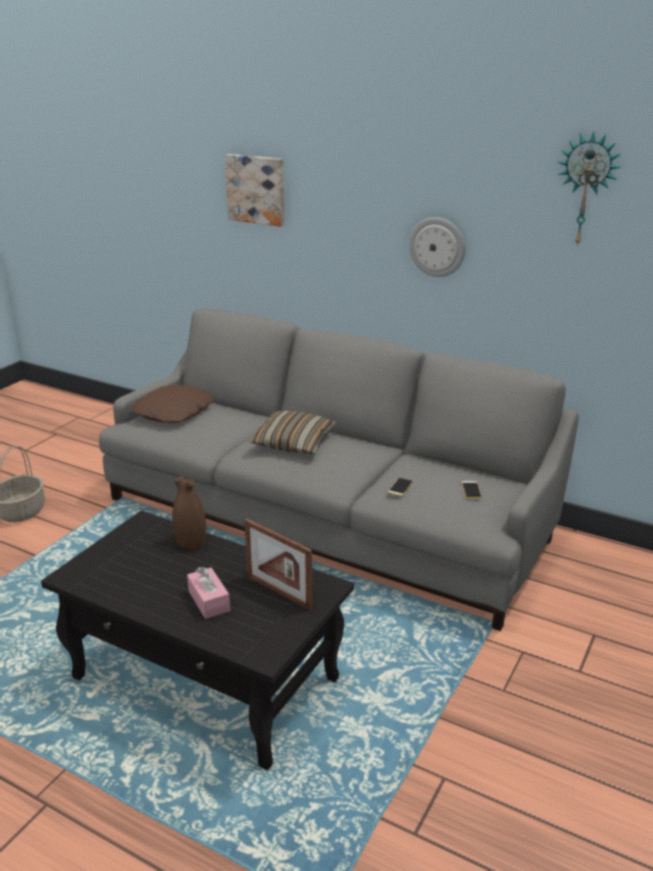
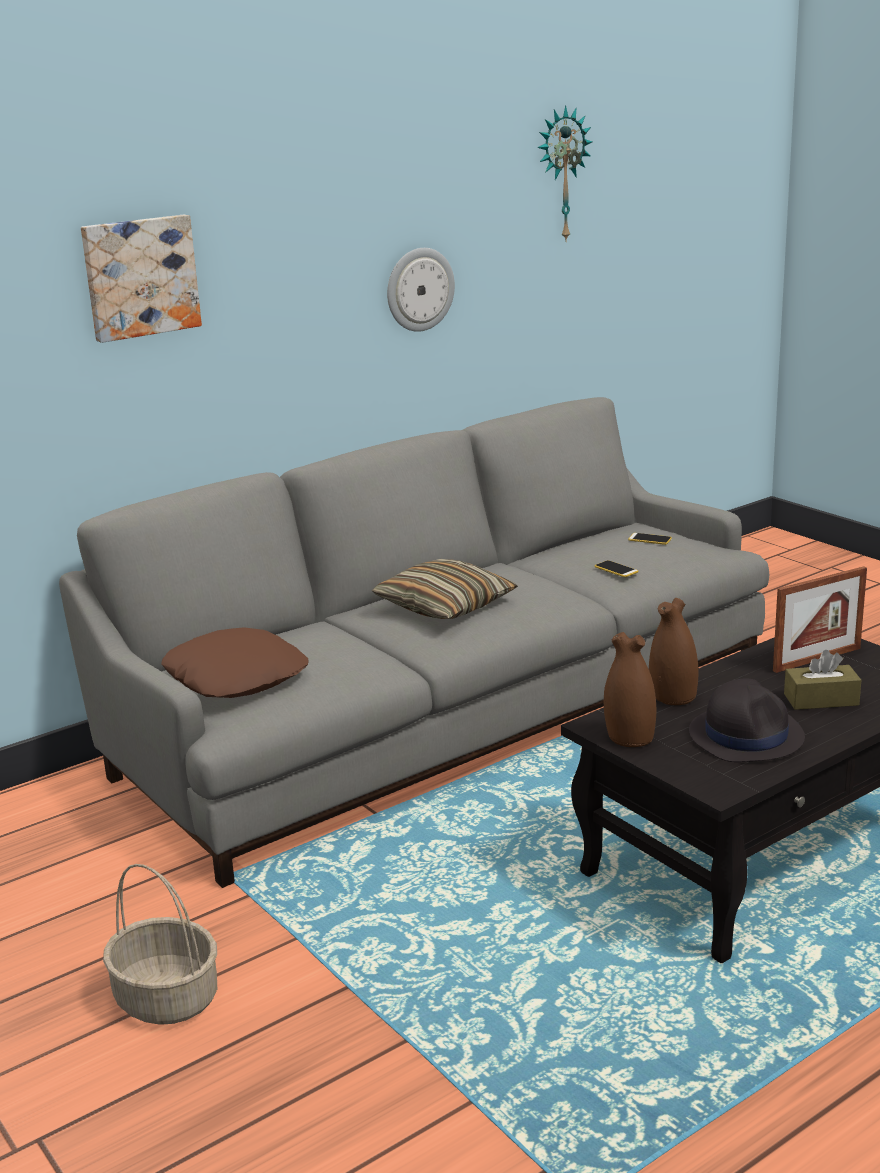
camera: 65 degrees left, 5 degrees down
(129, 535) = (629, 737): none -> brown vase
(143, 576) = (746, 735): none -> black hat
(209, 601) = (821, 700): pink tissue box -> brown tissue box

